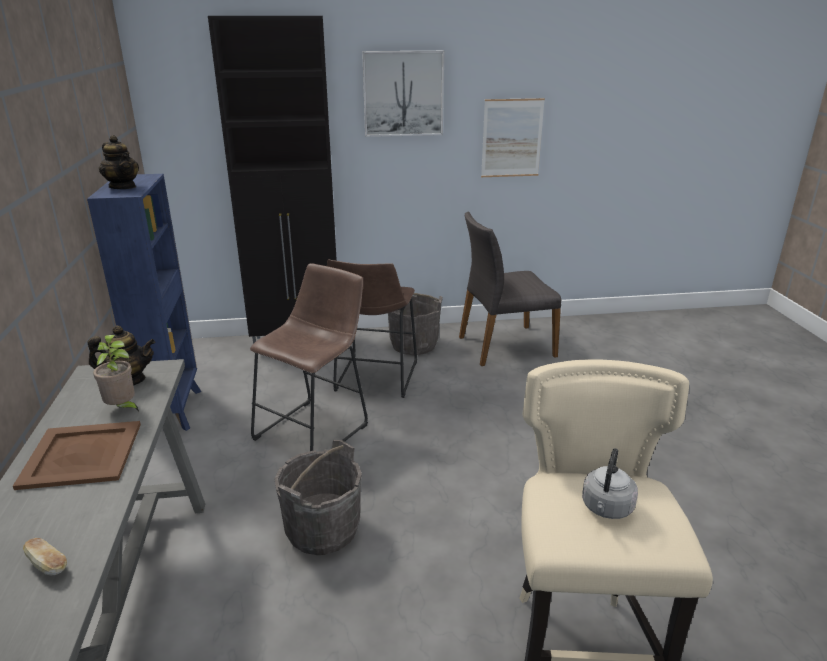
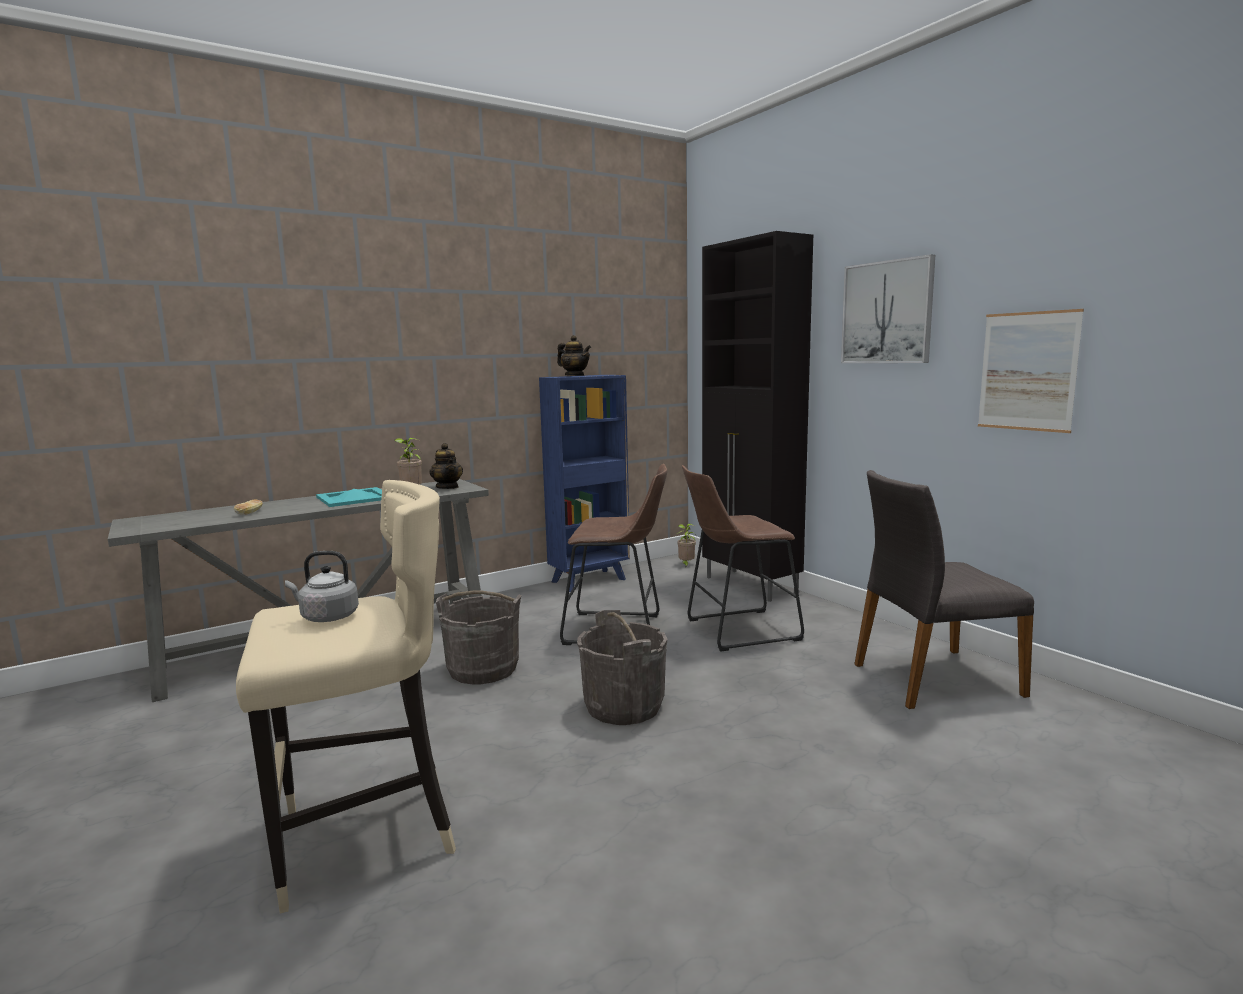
camera: 65 degrees right, 15 degrees down
(81, 454) = (355, 497): brown tray -> turquoise tray
(123, 187) = (574, 376): teapot -> teapot turned 75 degrees counterclockwise
(209, 351) = (686, 565): none -> potted plant
(414, 344) = (838, 630): grey bucket -> grey bucket (624, 706)
(504, 346) = (933, 678): grey chair -> grey chair turned 60 degrees counterclockwise

